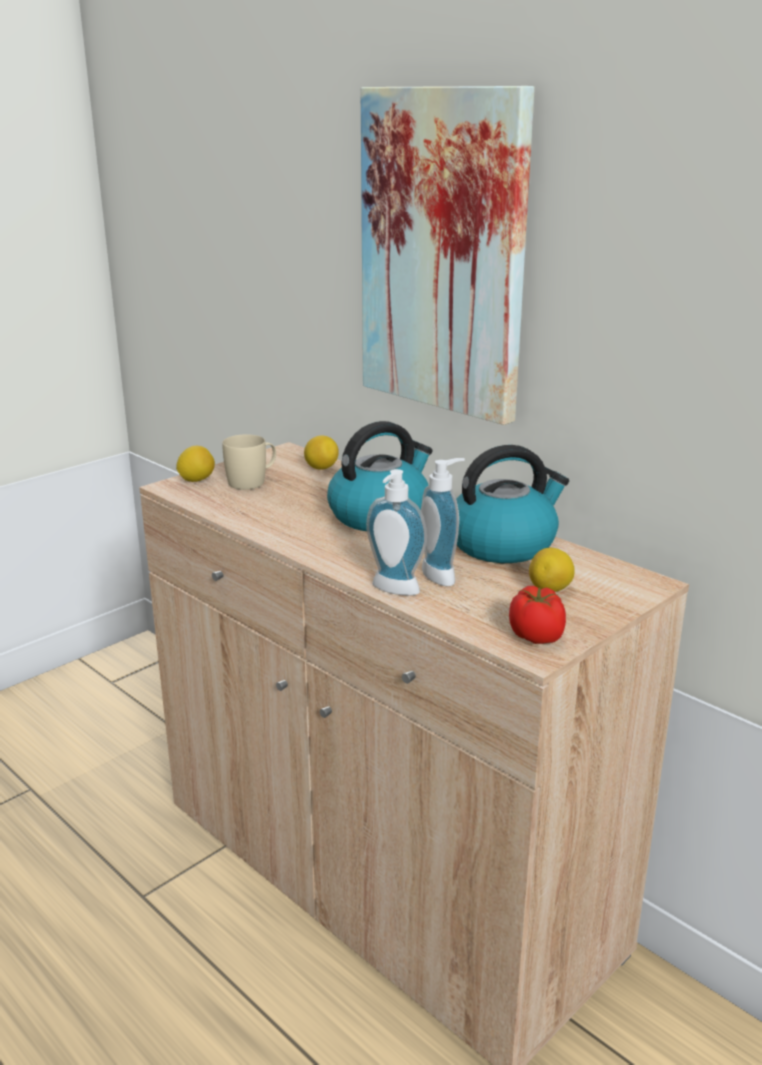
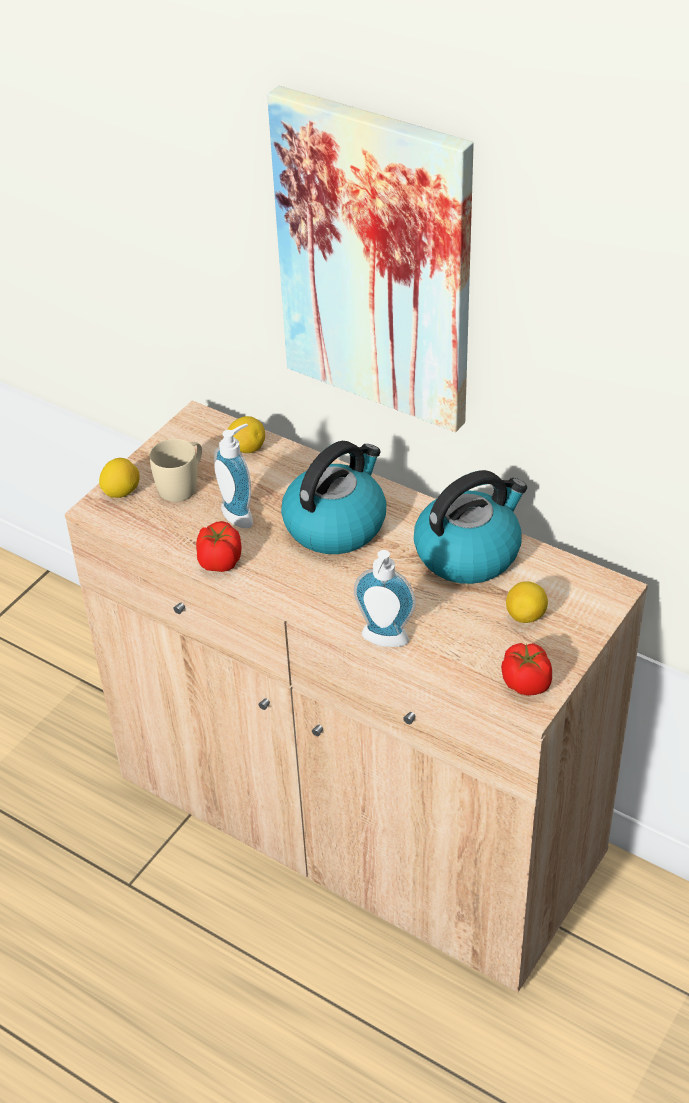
camera: 10 degrees left, 20 degrees up
(258, 525) = (219, 562): none -> tomato
(443, 575) = (423, 610): soap dispenser -> soap dispenser (241, 514)

